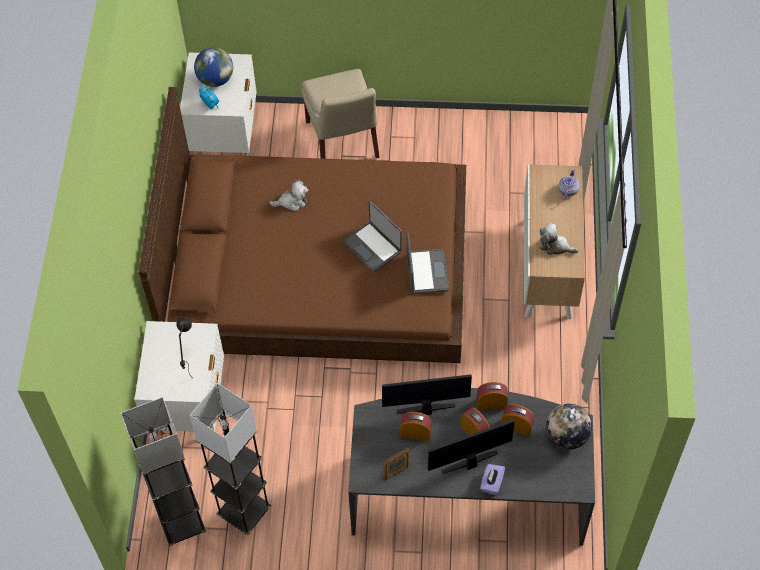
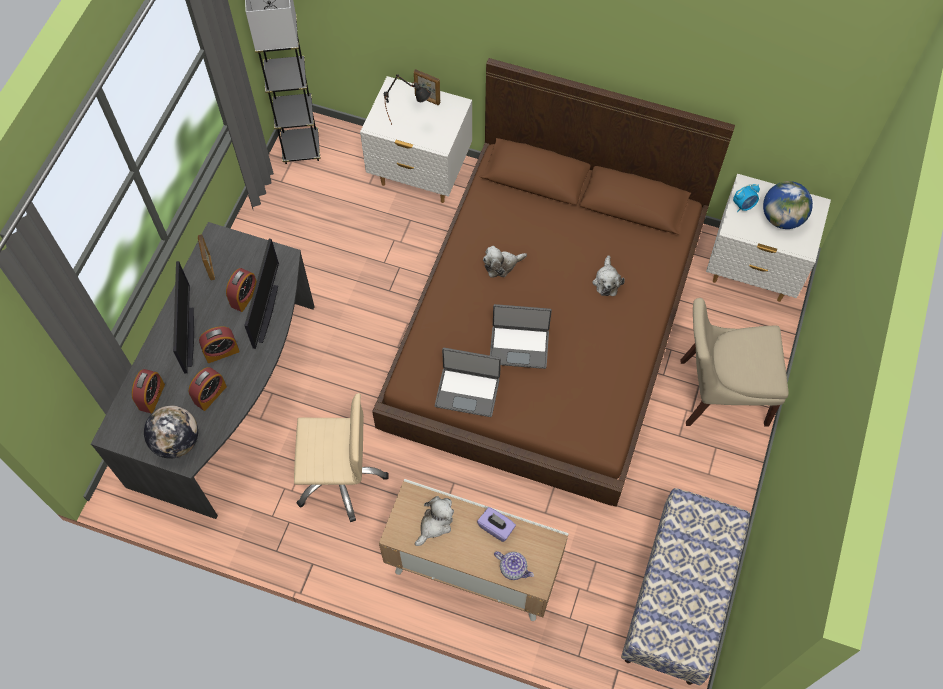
camera: 105 degrees right, 5 degrees up
(155, 357) = (427, 99): none -> picture frame
(244, 512) = (291, 198): grey floor lamp -> none
(299, 278) = (501, 265): none -> plush toy
(373, 246) = (519, 346): laptop -> laptop turned 150 degrees counterclockwise
(491, 403) = (247, 378): alarm clock -> alarm clock (152, 396)
(491, 483) = (158, 351): purple tissue box -> purple tissue box (496, 528)
(509, 381) = (339, 477): none -> beige office chair
(517, 139) = (678, 598): none -> bench

